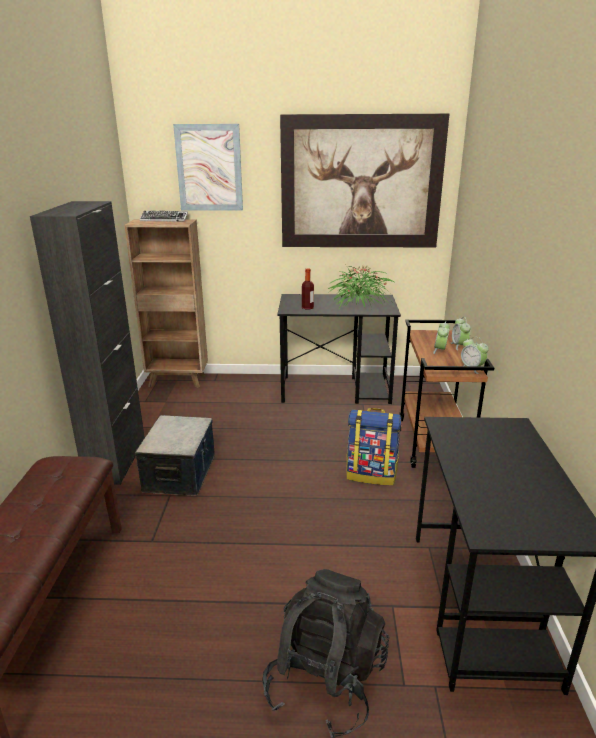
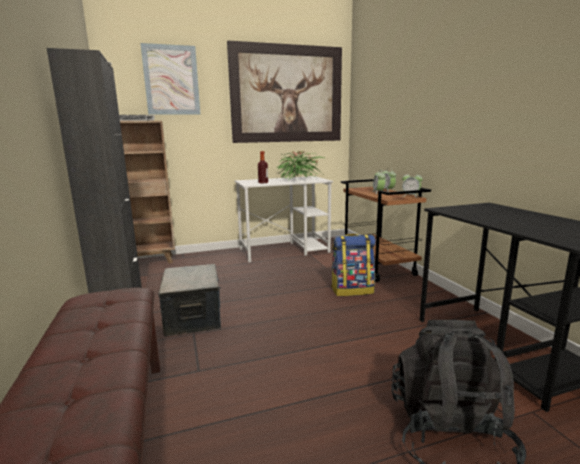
camera: 20 degrees left, 10 degrees down
(336, 390) = (284, 250): black desk -> white desk

